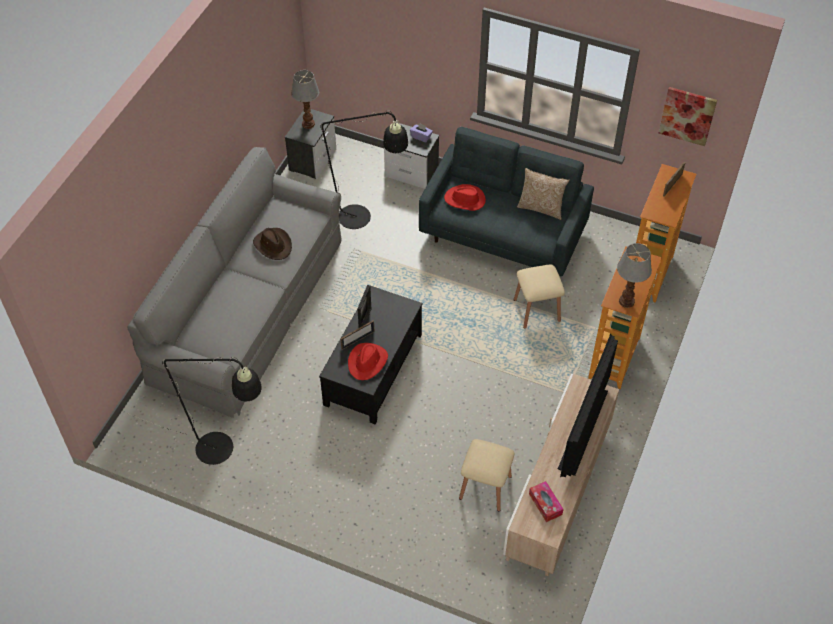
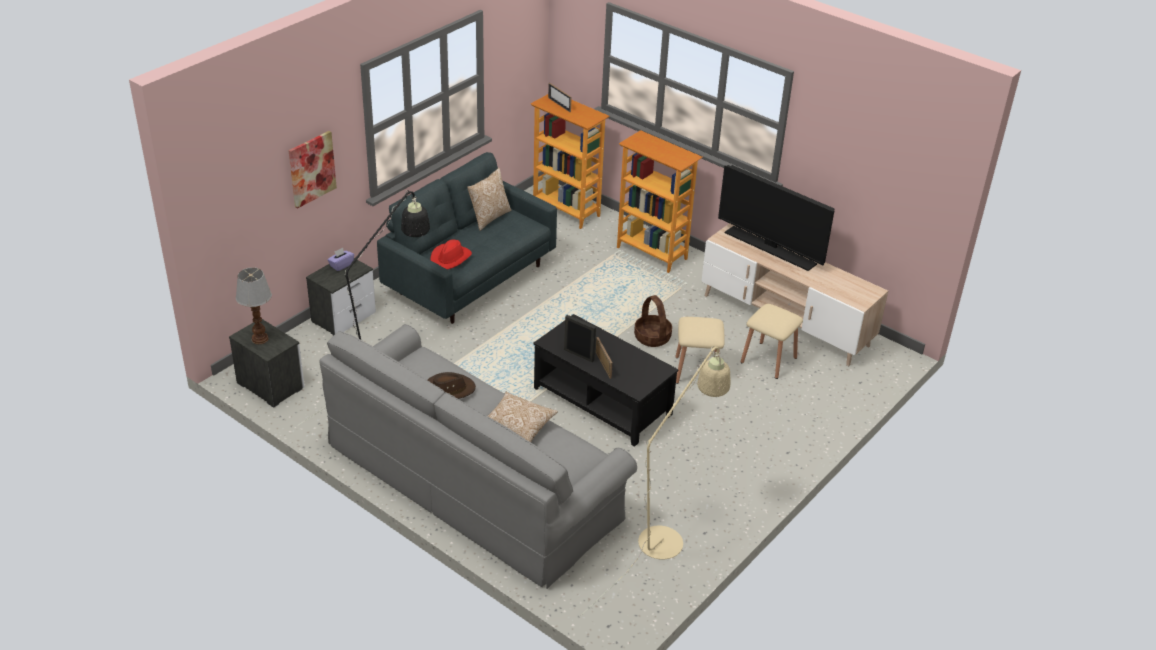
camera: 75 degrees left, 15 degrees down
(223, 451) = (667, 535): black floor lamp -> beige floor lamp
(244, 299) = (517, 427): none -> pillow
(367, 362) = (635, 364): red hat -> none
(479, 387) = (652, 337): none -> basket
(536, 310) = (576, 281): beige stool -> beige stool (696, 371)
(545, 504) = (842, 286): tissue box -> none
(627, 301) = (683, 157): table lamp -> none
(687, 115) = (521, 49): picture -> picture (311, 169)

